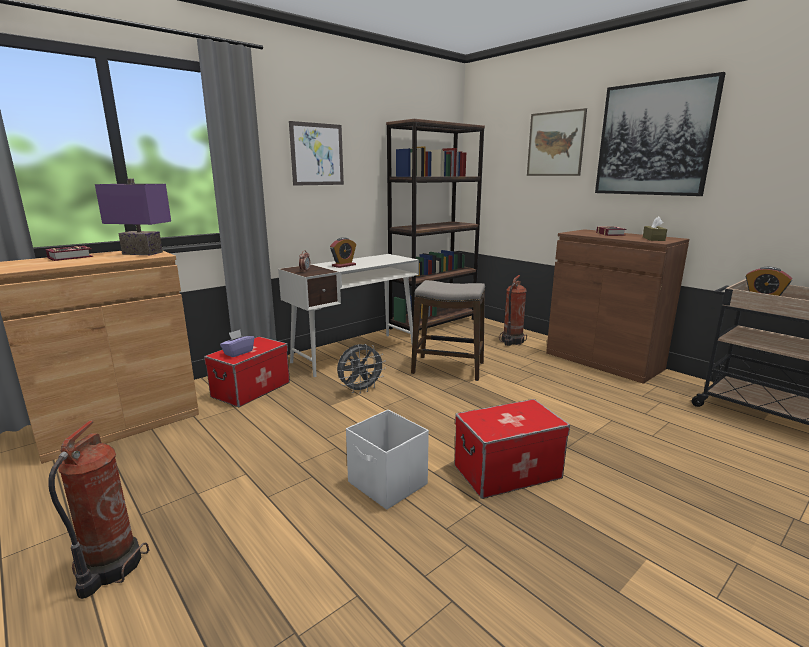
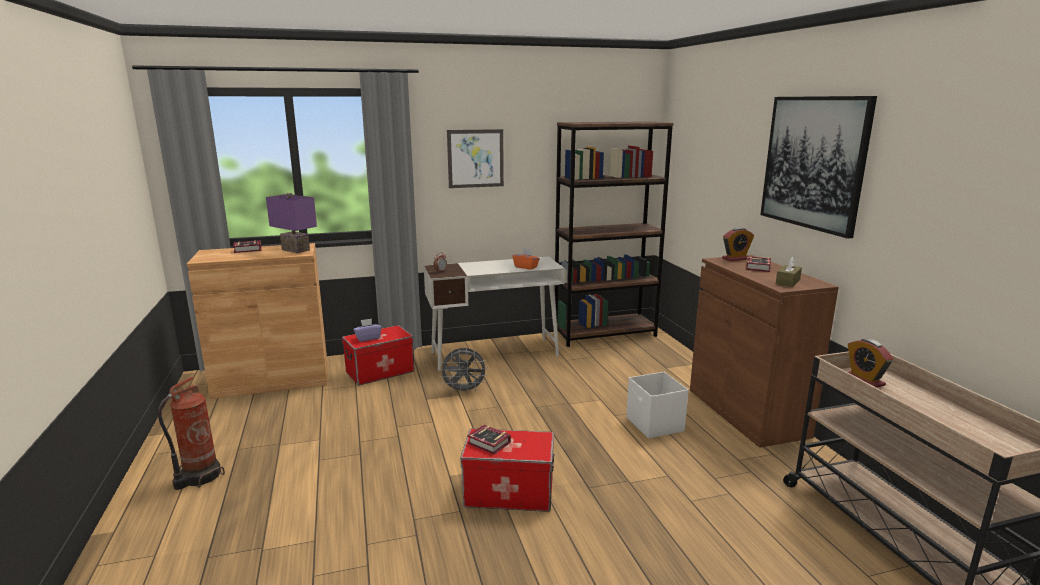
camera: 25 degrees right, 0 degrees up
(344, 265) = (482, 268): alarm clock -> alarm clock (736, 258)
(383, 261) = (526, 267): none -> orange tissue box
(388, 484) = (406, 475): white storage box -> white storage box (654, 425)
(448, 368) = (565, 386): stool -> none
(494, 423) = (489, 444): none -> book
(511, 341) = (666, 369): fire extinguisher -> none
(555, 144) = (734, 152): picture -> none

